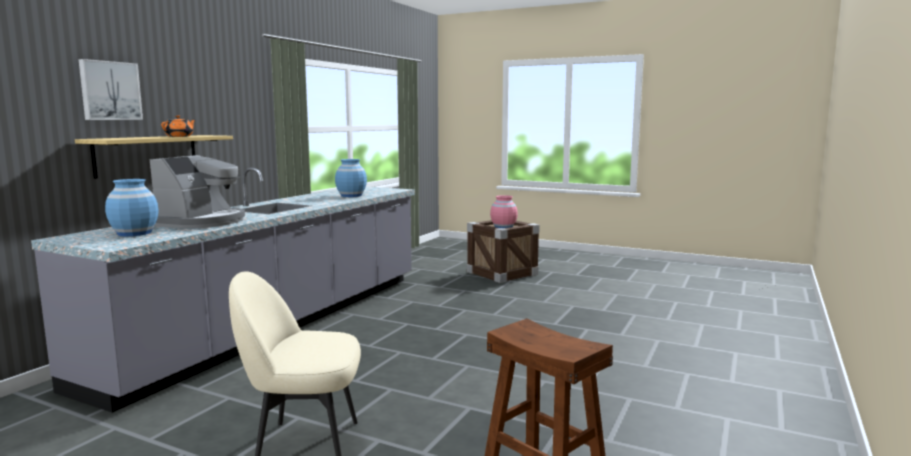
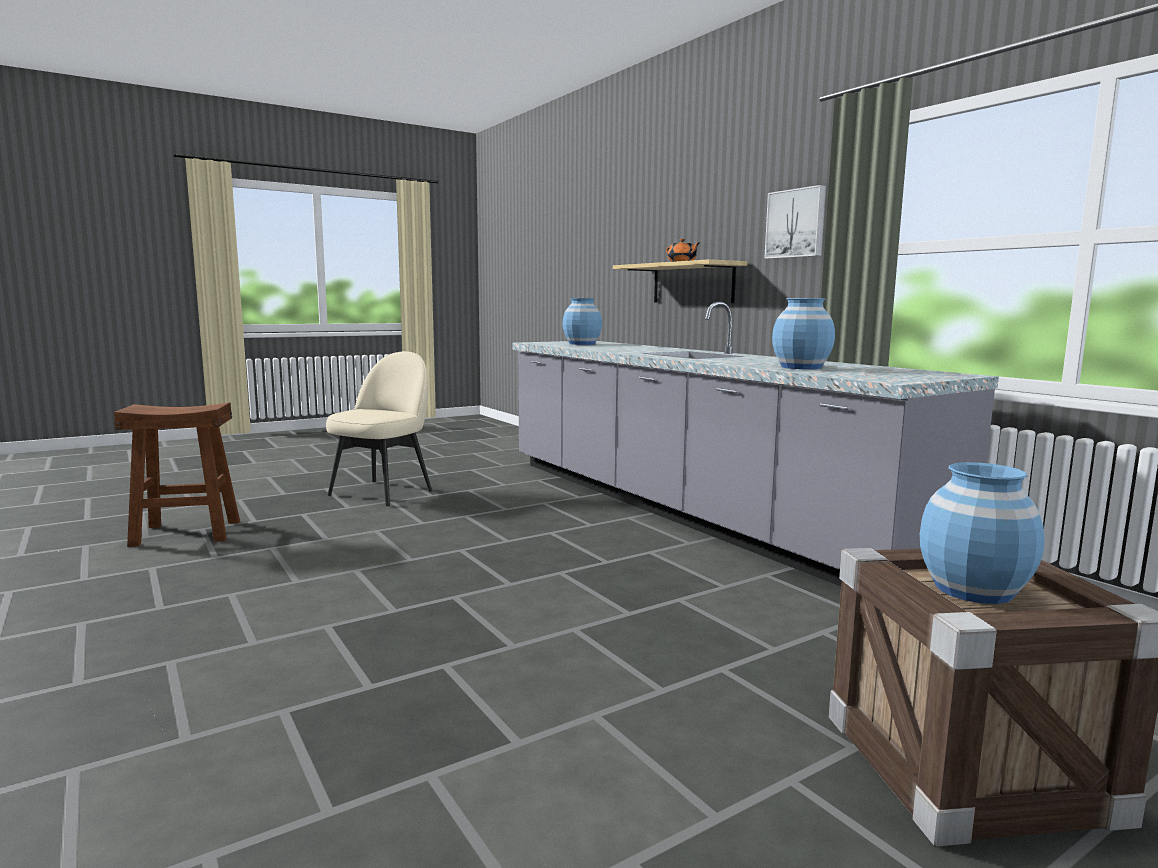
camera: 120 degrees right, 0 degrees up
(110, 91) = (673, 220): picture -> picture (796, 223)
(202, 222) = (614, 348): coffee machine -> none
(503, 227) = (973, 590): pink vase -> blue vase

